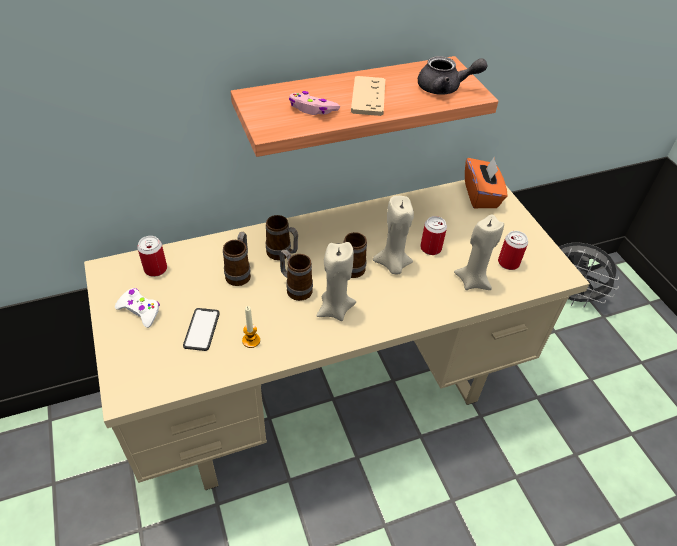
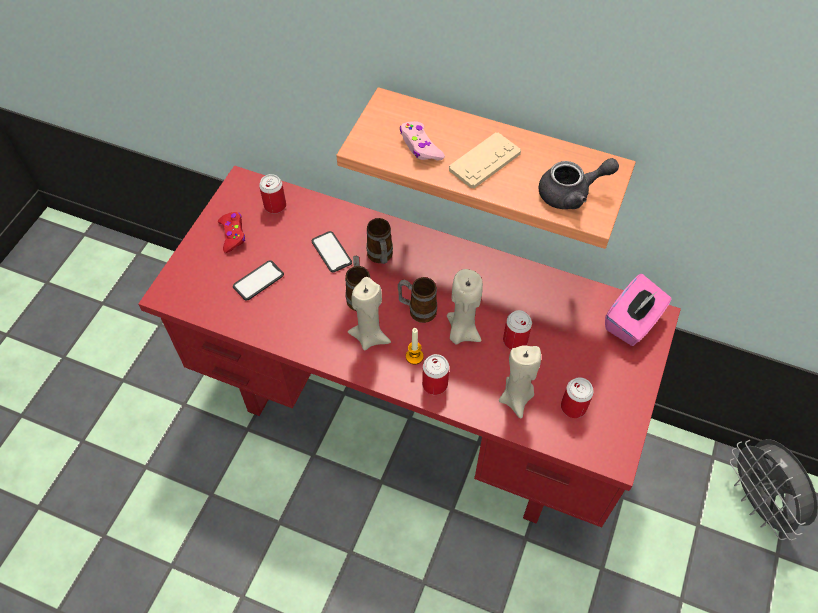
camera: 45 degrees right, 10 degrees up
(140, 310) = (233, 234): white game controller -> red game controller
(240, 273) = (331, 252): mug -> phone
(251, 340) = (283, 315): candle -> candle (414, 356)
(331, 395) = (411, 414): beige desk -> red desk
(414, 309) = (435, 384): none -> can
(445, 88) = (571, 193): grey teapot -> grey teapot turned 60 degrees counterclockwise
(481, 195) = (632, 322): orange tissue box -> pink tissue box

